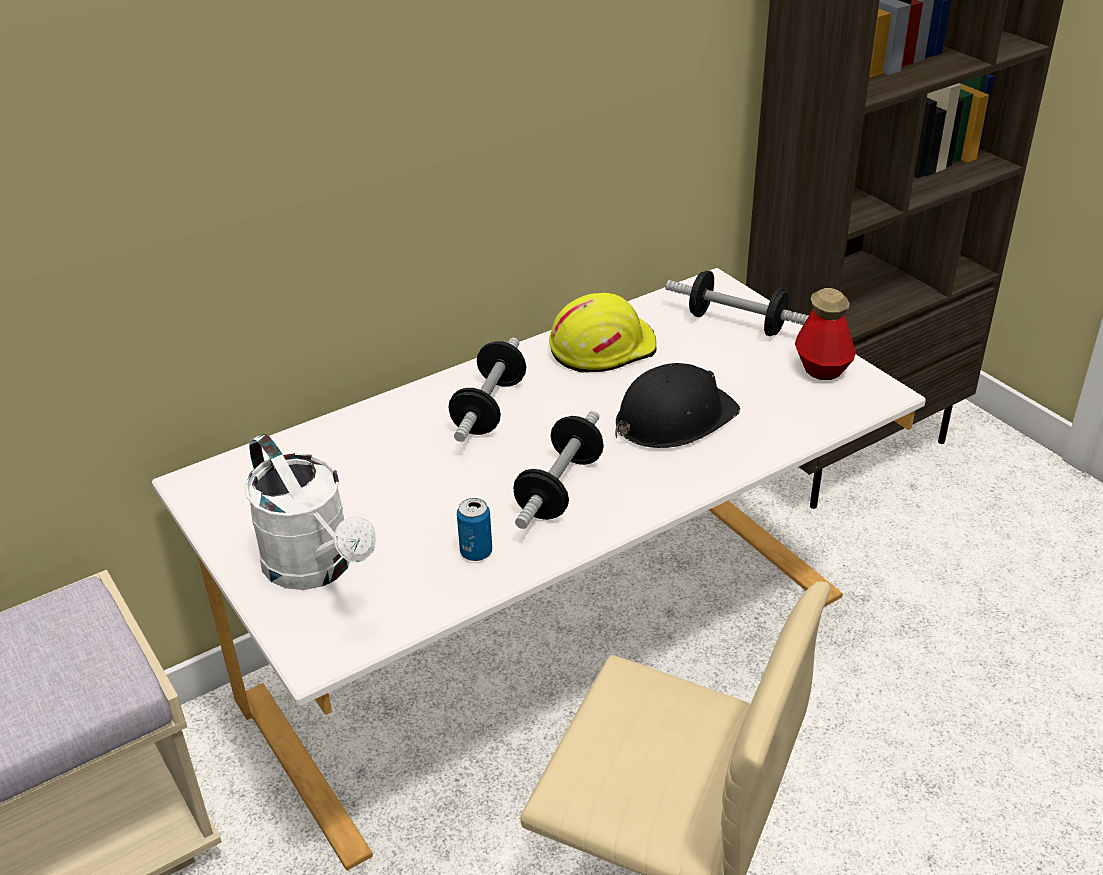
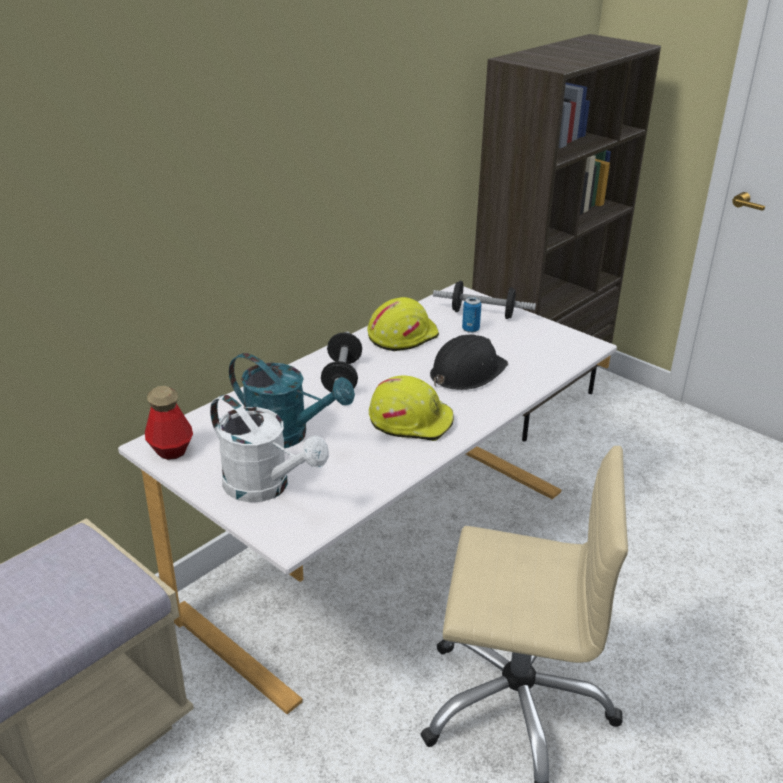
camera: 15 degrees left, 5 degrees down
(377, 490) = (287, 435): none -> turquoise watering can
(476, 552) = (372, 464): can -> can (470, 329)
(559, 488) = (411, 420): dumbbell -> yellow hard hat
(822, 369) = (547, 335): bottle -> bottle (171, 450)

